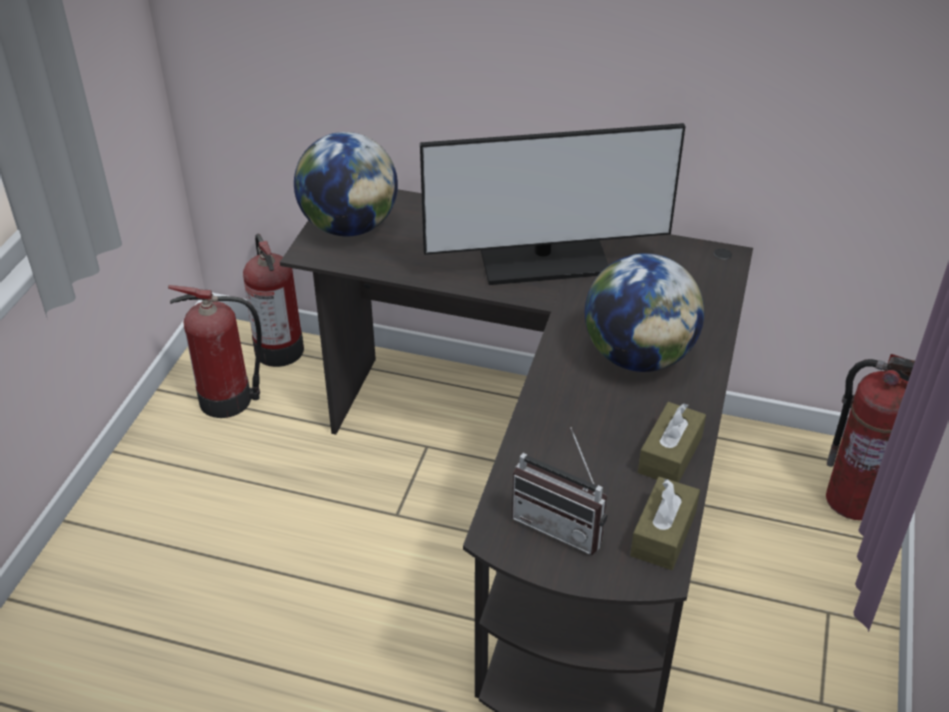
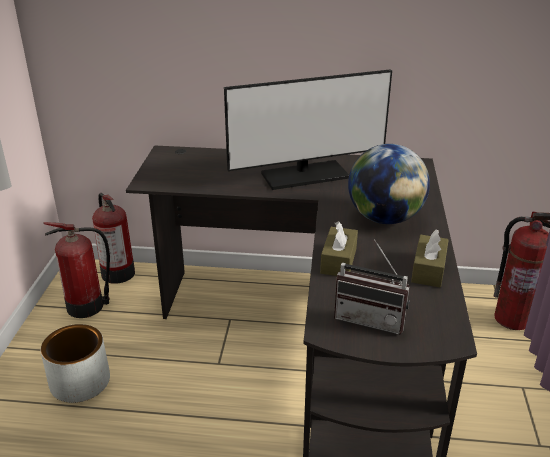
camera: 10 degrees left, 10 degrees down
(204, 518) = (80, 382): none -> white planter
(349, 226) = (169, 168): globe -> none
(663, 534) = (444, 316): brown tissue box -> brown tissue box (338, 261)

